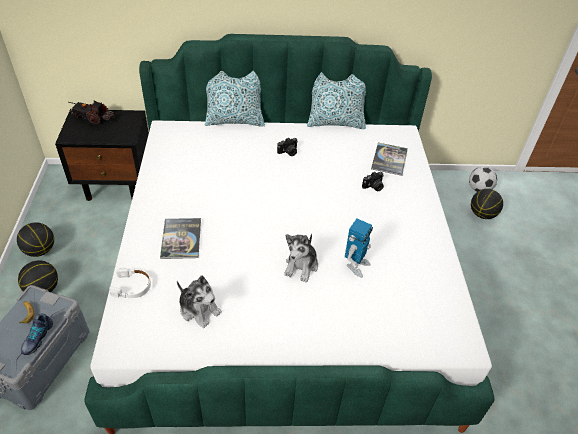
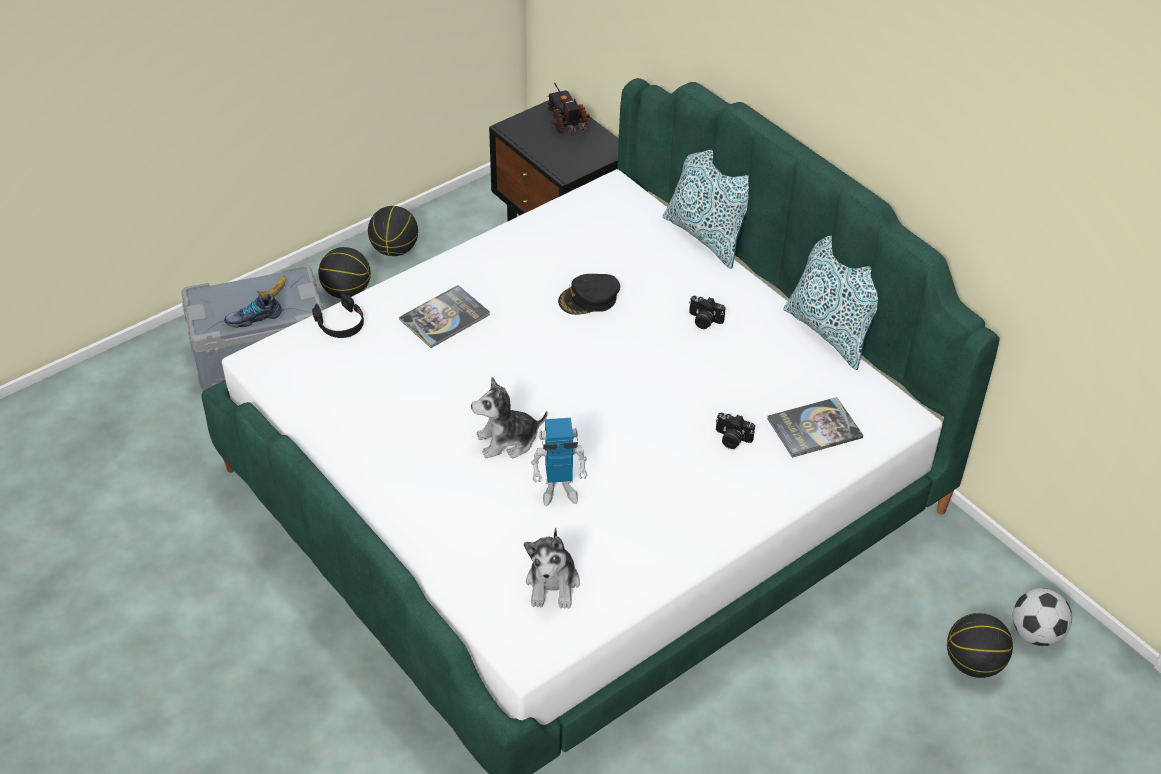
camera: 55 degrees right, 0 degrees up
(132, 286) = (340, 323): white headphones -> black headphones
(199, 309) = (360, 392): plush toy -> plush toy (553, 584)
(231, 179) = (589, 299): none -> black cap

